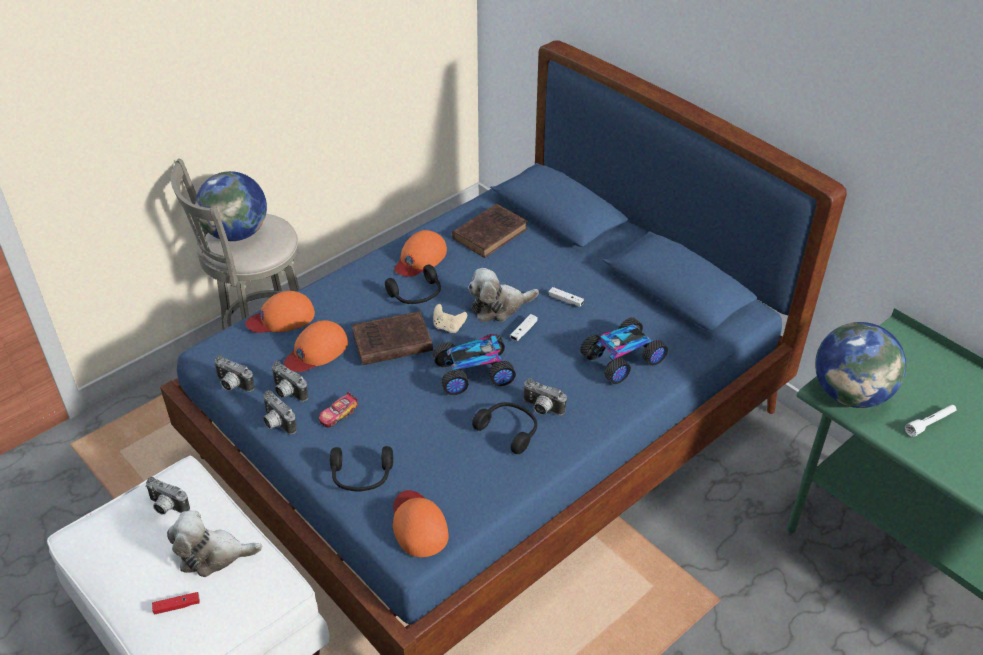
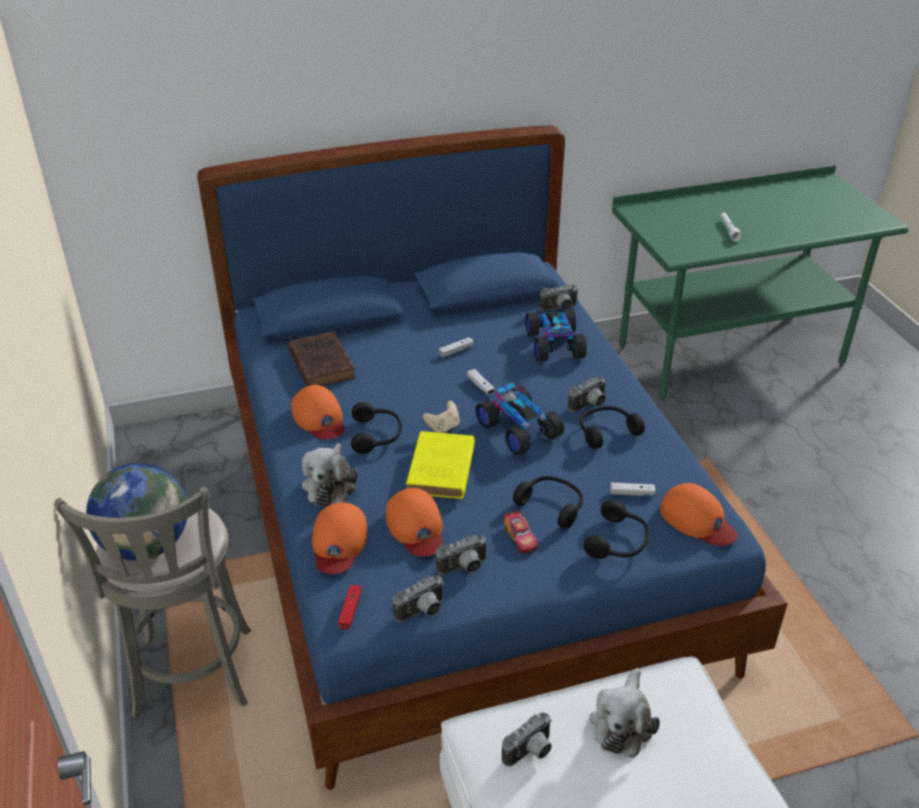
camera: 65 degrees left, 5 degrees down
(177, 606) = (683, 771): red game controller -> red game controller (350, 610)
(276, 423) = (507, 588): camera -> camera (559, 309)
(387, 422) = (552, 505): none -> black headphones
(390, 343) = (440, 471): brown book -> yellow book
(418, 525) = (697, 520): orange cap -> orange cap turned 135 degrees counterclockwise
(431, 470) = (631, 493): none -> white game controller
(473, 372) = (517, 430): toy car -> toy car turned 45 degrees counterclockwise
(499, 307) = (435, 390): plush toy -> plush toy (330, 485)
(850, 394) = (684, 247): globe -> none

